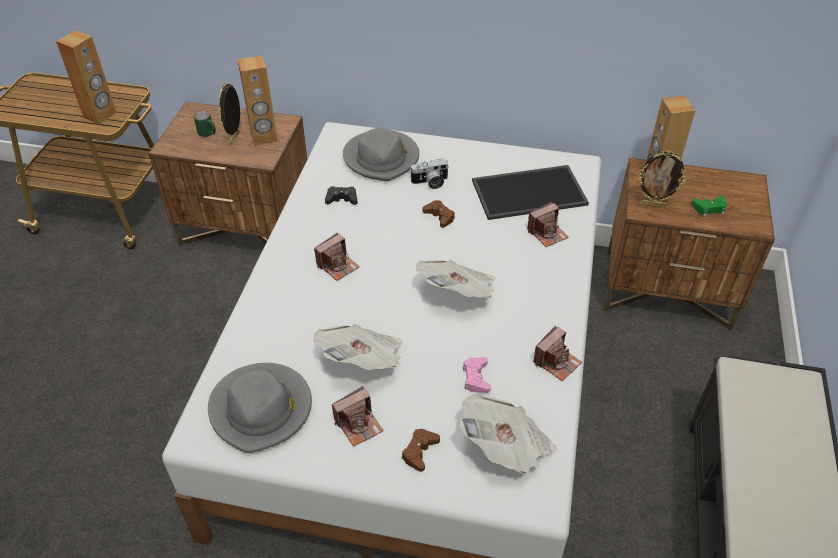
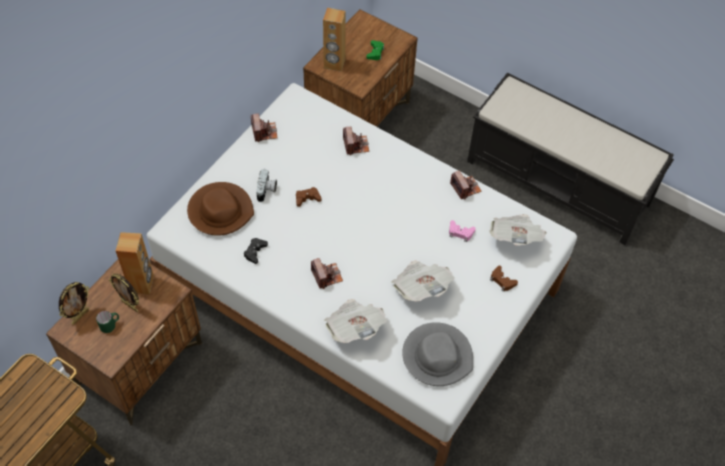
camera: 70 degrees left, 10 degrees up
(100, 115) = (47, 401): brown speaker -> none
(358, 425) = (471, 306): camera -> camera (264, 132)
(382, 158) = (220, 211): grey hat -> brown hat
(458, 292) = (386, 215): newspaper -> newspaper (354, 327)
(529, 191) = (309, 137): tray -> none
(653, 205) = (357, 78): picture frame -> picture frame (80, 316)

